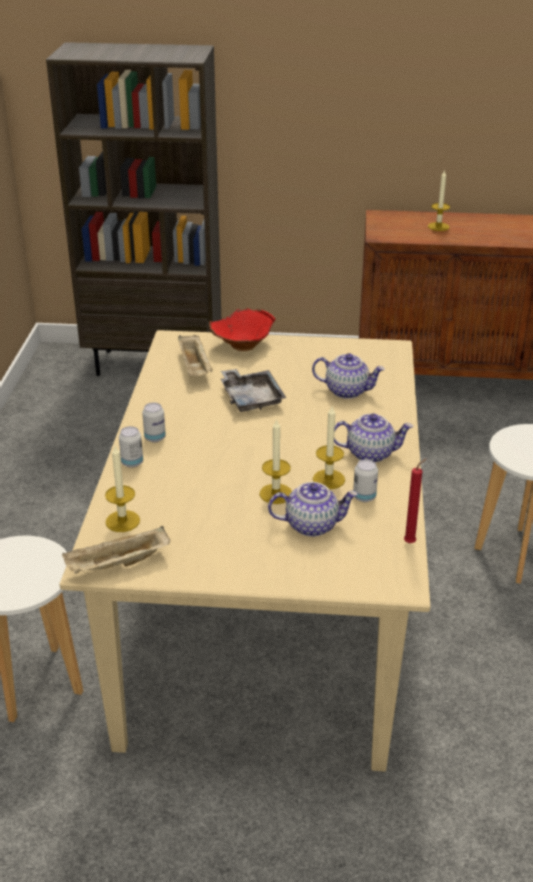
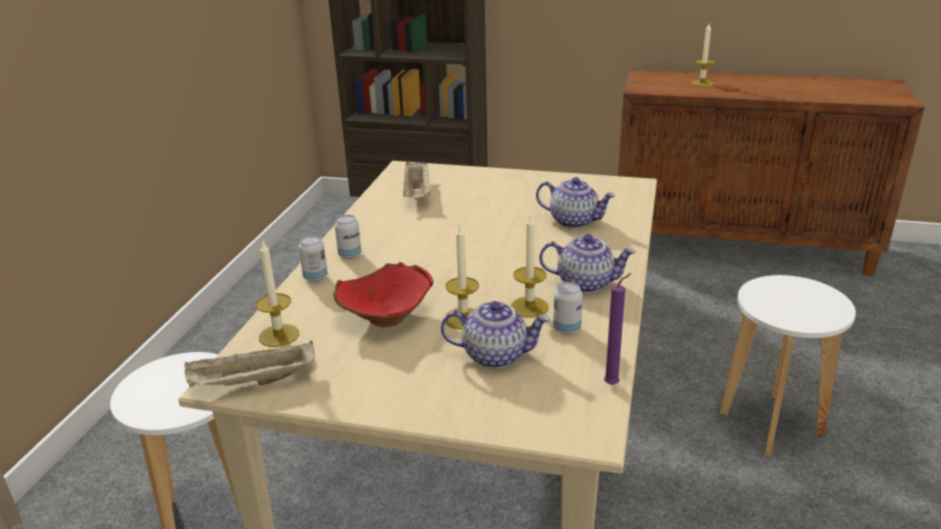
camera: 10 degrees right, 5 degrees down
(241, 344) = (473, 175): red bowl -> red bowl (385, 316)
(251, 398) = (467, 223): grey tray -> none
(411, 542) = (613, 384): red candle -> purple candle

